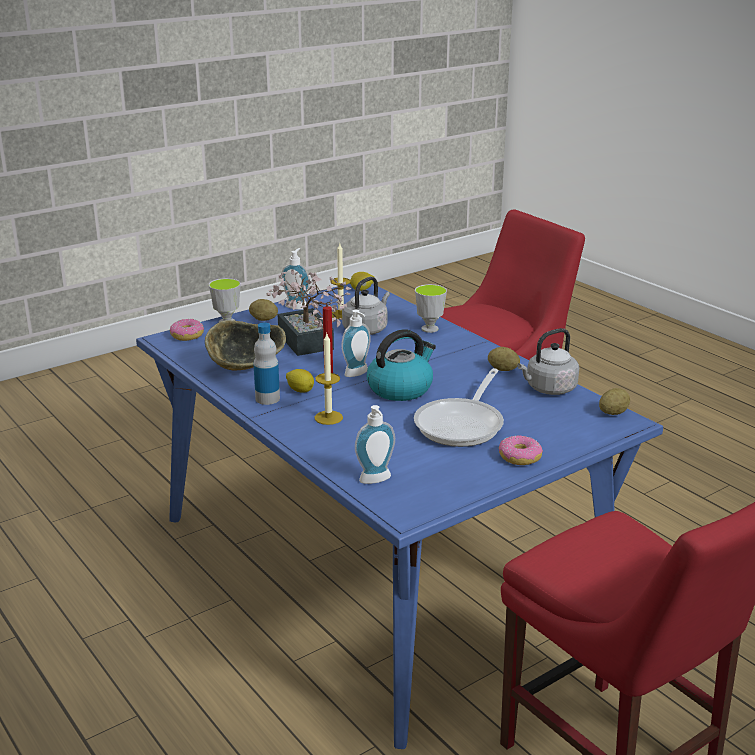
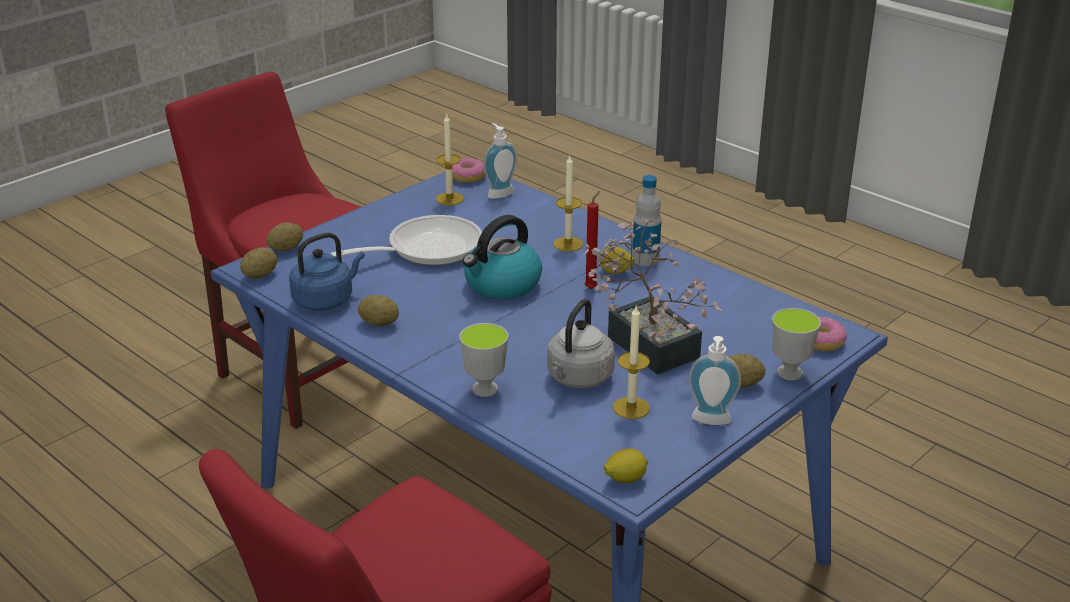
camera: 170 degrees right, 5 degrees up
(246, 369) = (699, 295): bowl -> none
(358, 374) = (559, 300): soap dispenser -> none
(433, 478) = (449, 199): none -> candle
(462, 424) = (426, 249): frying pan -> frying pan turned 45 degrees clockwise
(519, 457) = (370, 222): donut -> donut (468, 177)
(548, 389) = (326, 300): grey kettle -> blue kettle
(598, 435) = (286, 249): none -> potato

